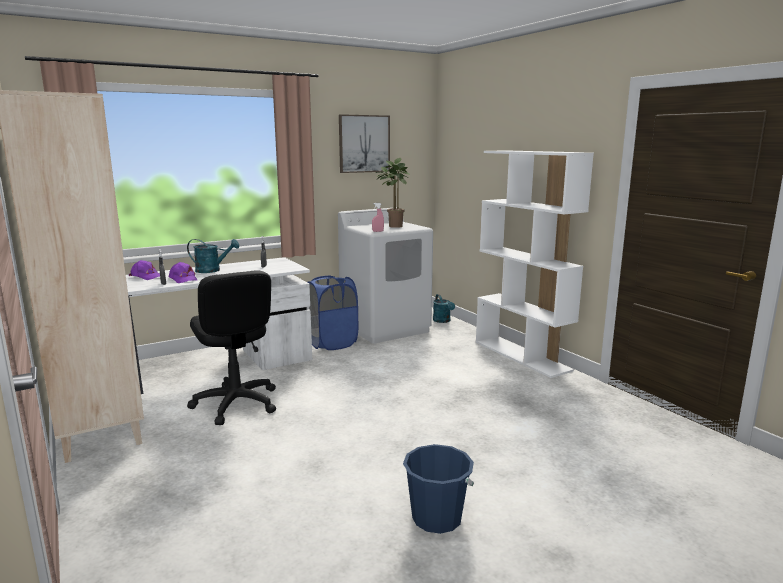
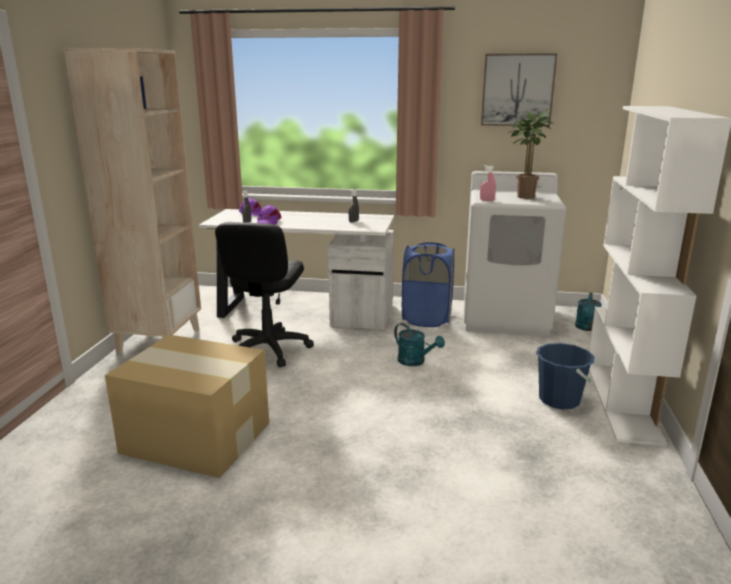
camera: 40 degrees right, 5 degrees up
(212, 270) = (306, 217): turquoise watering can -> turquoise watering can (415, 362)
(286, 490) = (195, 436): none -> cardboard box
(437, 518) = (257, 522): blue bucket -> blue bucket (559, 400)

